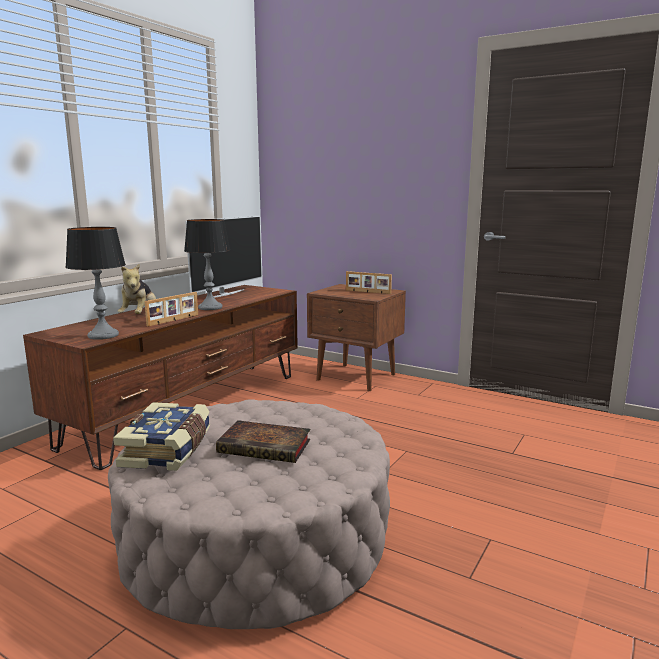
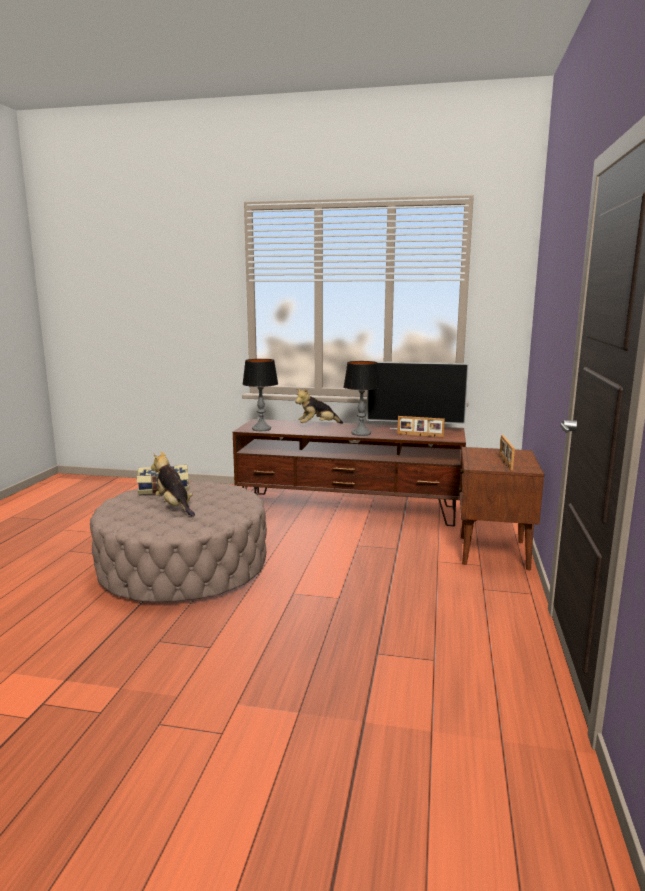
camera: 70 degrees right, 0 degrees up
(174, 320) = (312, 433): picture frame -> picture frame (420, 435)
(267, 446) = (174, 506): book -> plush toy

